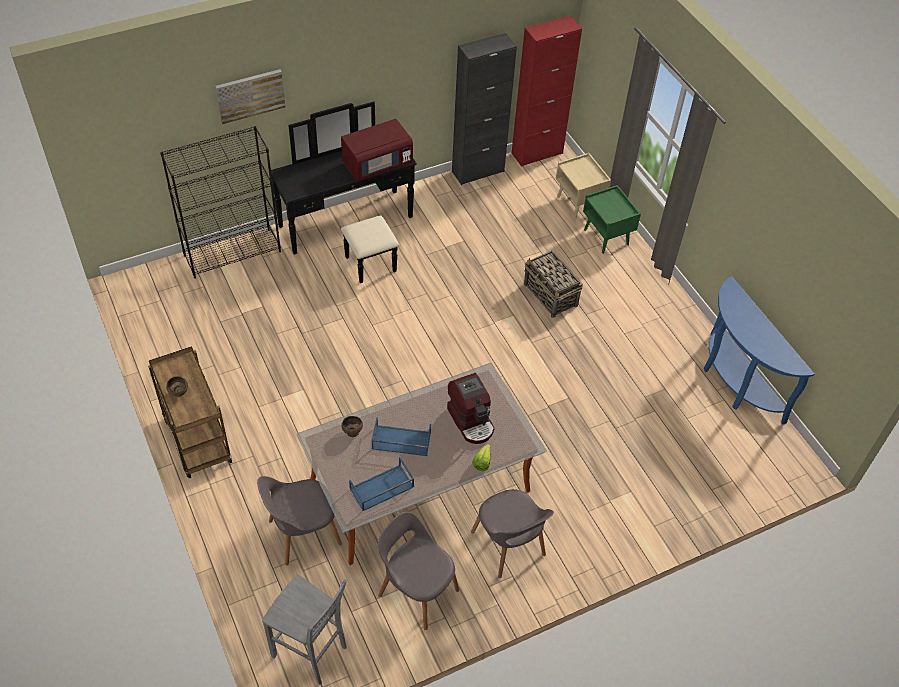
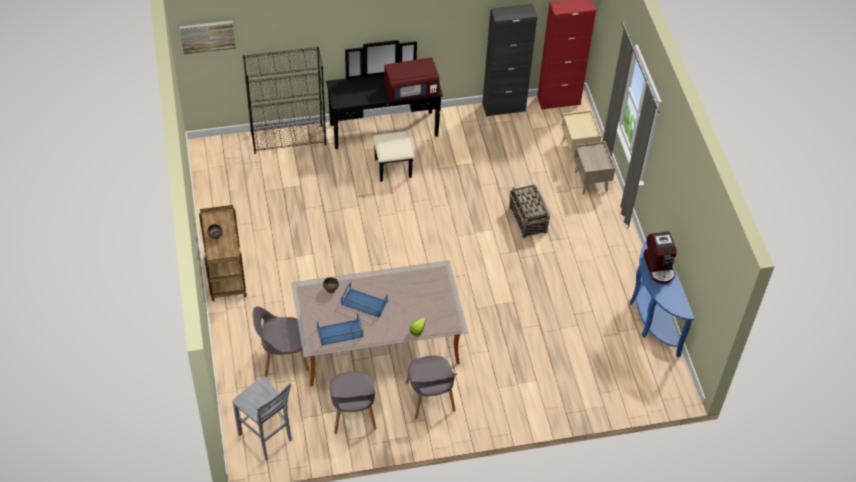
camera: 15 degrees right, 0 degrees up
(250, 95) = (317, 24): picture -> picture (207, 36)
(417, 590) = (353, 414): grey chair -> grey chair turned 150 degrees counterclockwise
(471, 421) = (420, 299): coffee machine -> coffee machine (659, 267)
(607, 237) = (591, 182): green nightstand -> beige nightstand

